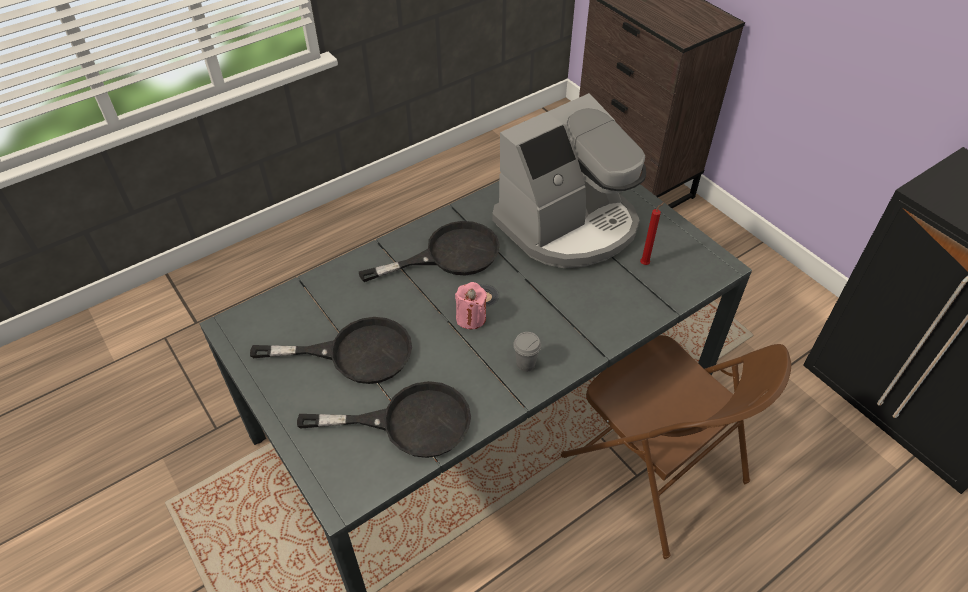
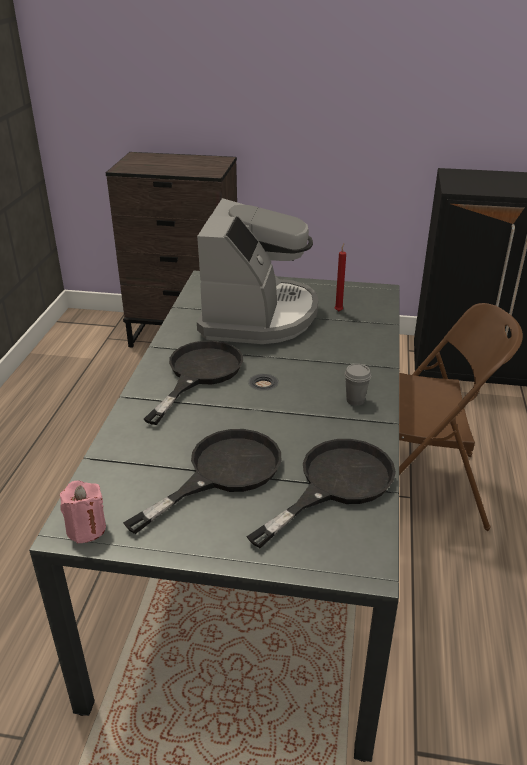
camera: 45 degrees left, 15 degrees down
(471, 318) = (276, 398): pink candle -> pink candle (86, 528)

